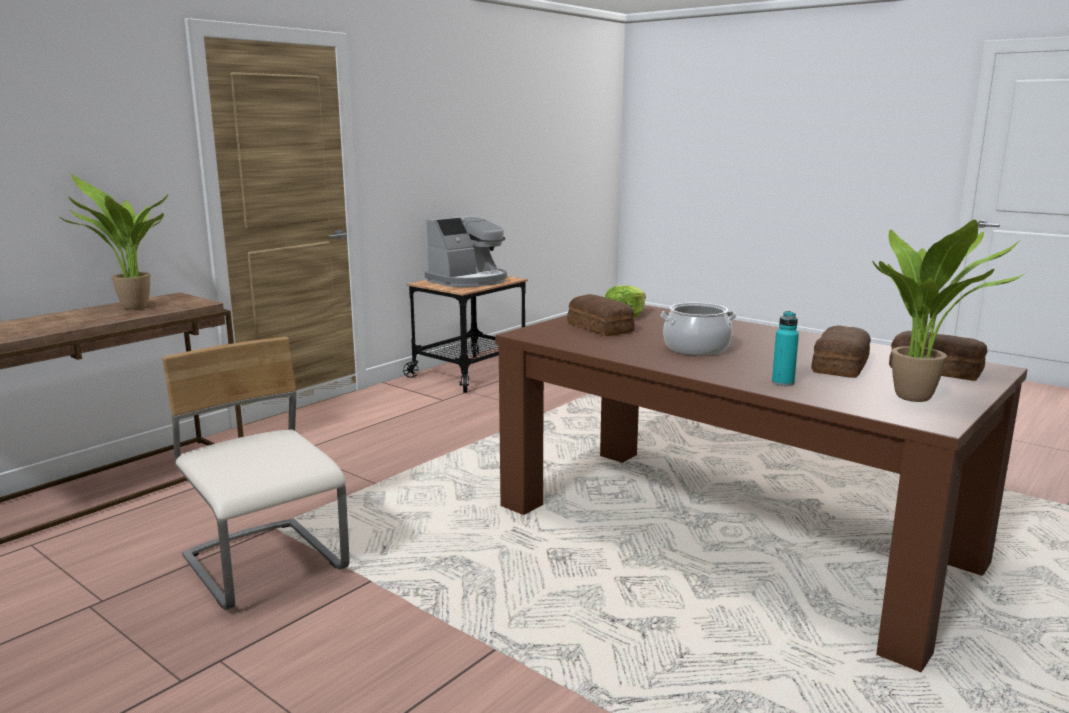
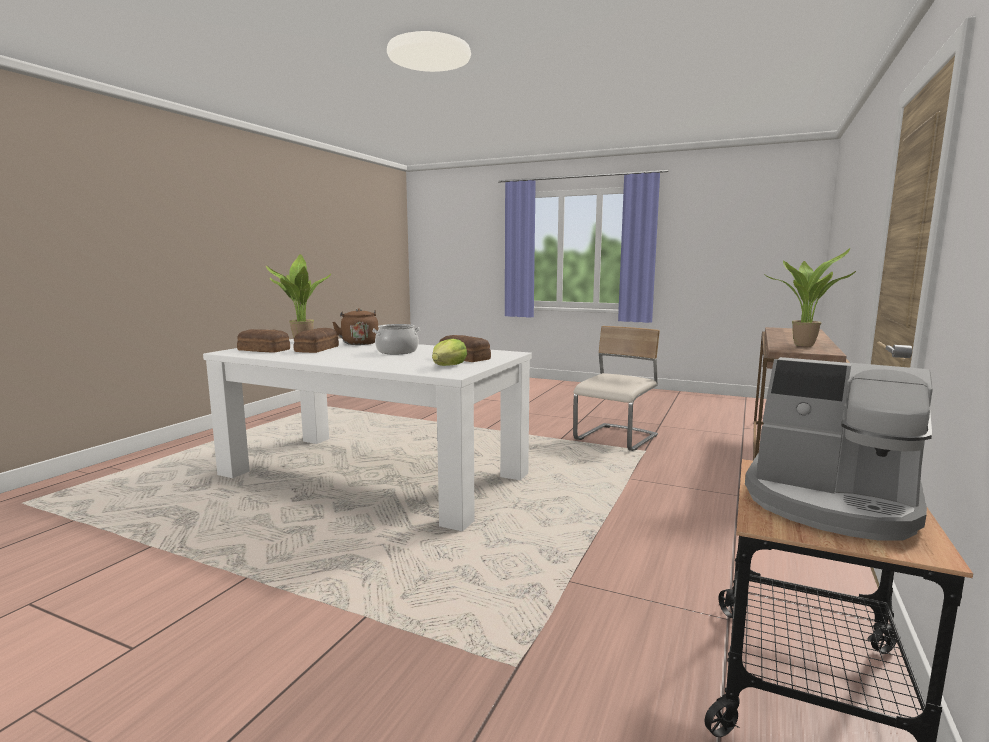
camera: 165 degrees right, 5 degrees down
(266, 565) = (617, 439): beige chair -> beige chair turned 90 degrees counterclockwise
(468, 281) = (831, 503): coffee machine -> coffee machine turned 90 degrees counterclockwise
(729, 533) = (373, 474): brown dining table -> white dining table
(783, 383) = (359, 343): turquoise bottle -> brown kettle

